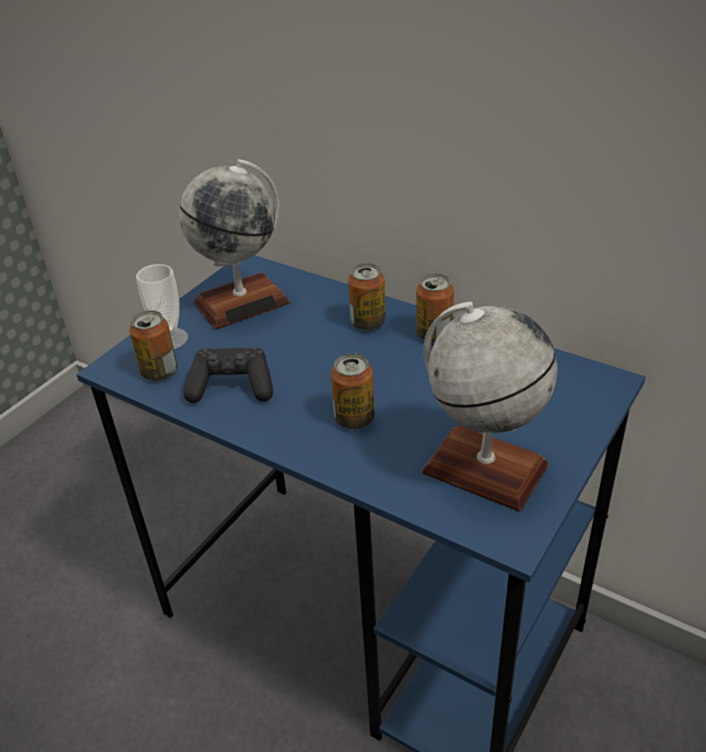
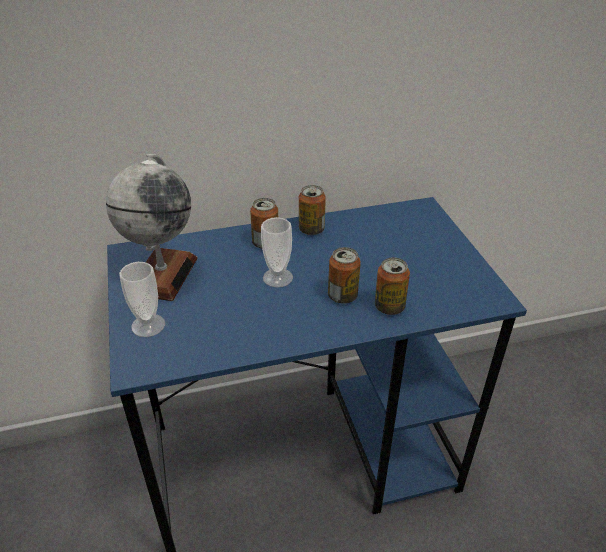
camera: 50 degrees left, 0 degrees up
(159, 372) = (177, 348): can -> can (389, 307)
(232, 387) = (244, 325): black game controller -> none
(326, 363) = (278, 277): none -> cup
(484, 468) = (438, 278): globe -> none

